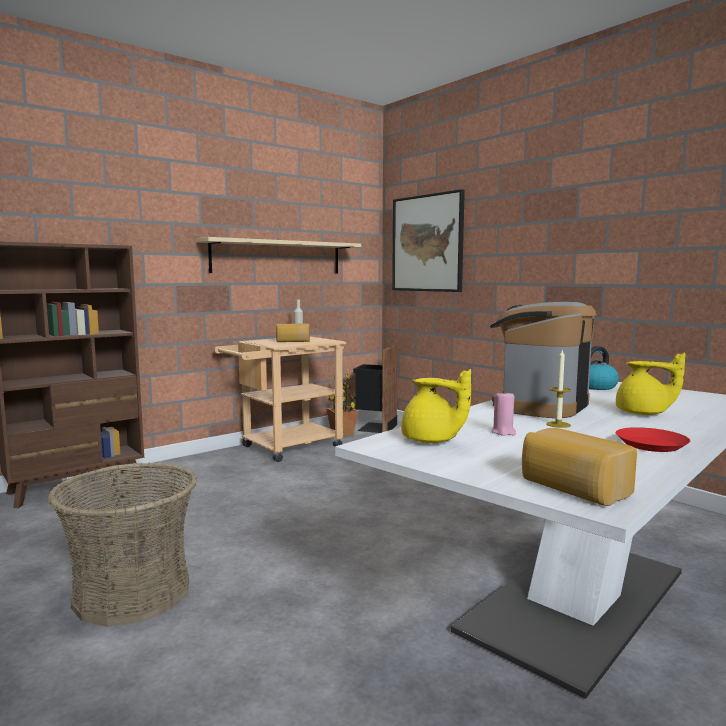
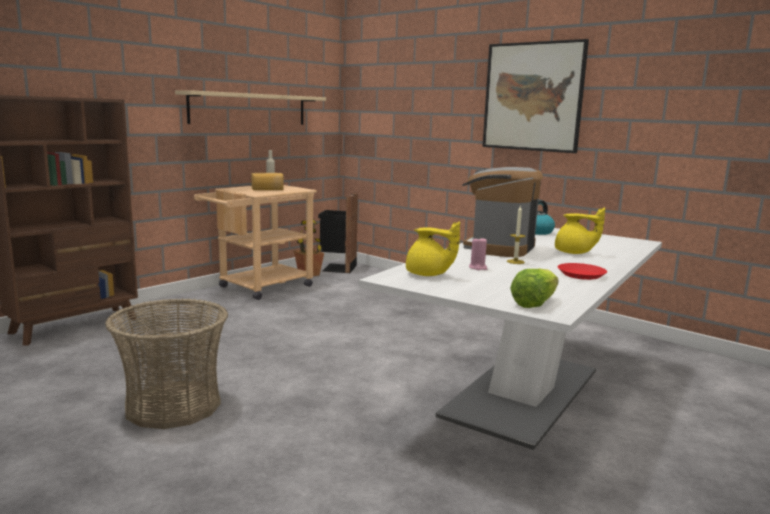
camera: 10 degrees left, 5 degrees up
(427, 243) = (387, 99): picture -> picture (533, 97)
(573, 488) = (534, 303): bread -> lettuce

